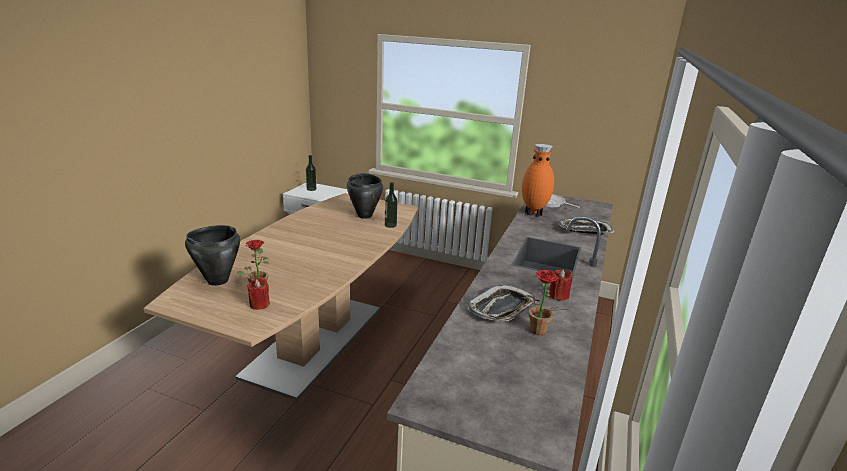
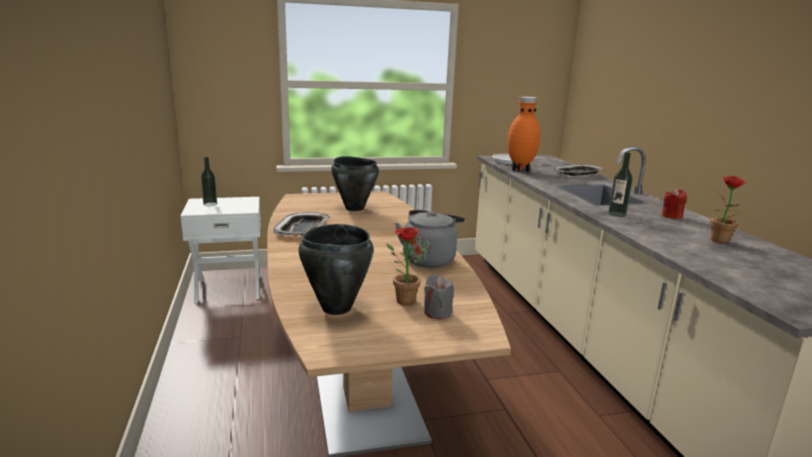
camera: 35 degrees left, 5 degrees down
(259, 304) = (437, 312): red candle -> grey candle
(331, 268) = (429, 259): none -> grey kettle
(390, 225) = (398, 210): bottle -> bottle (617, 214)
(502, 308) = (666, 234): tray -> tray (303, 229)

